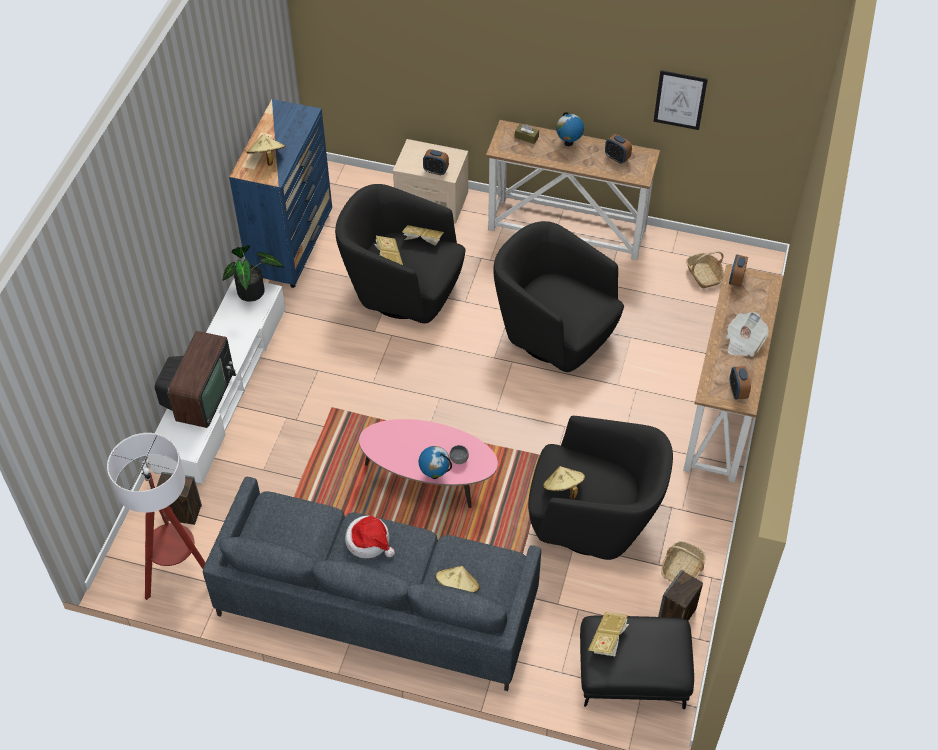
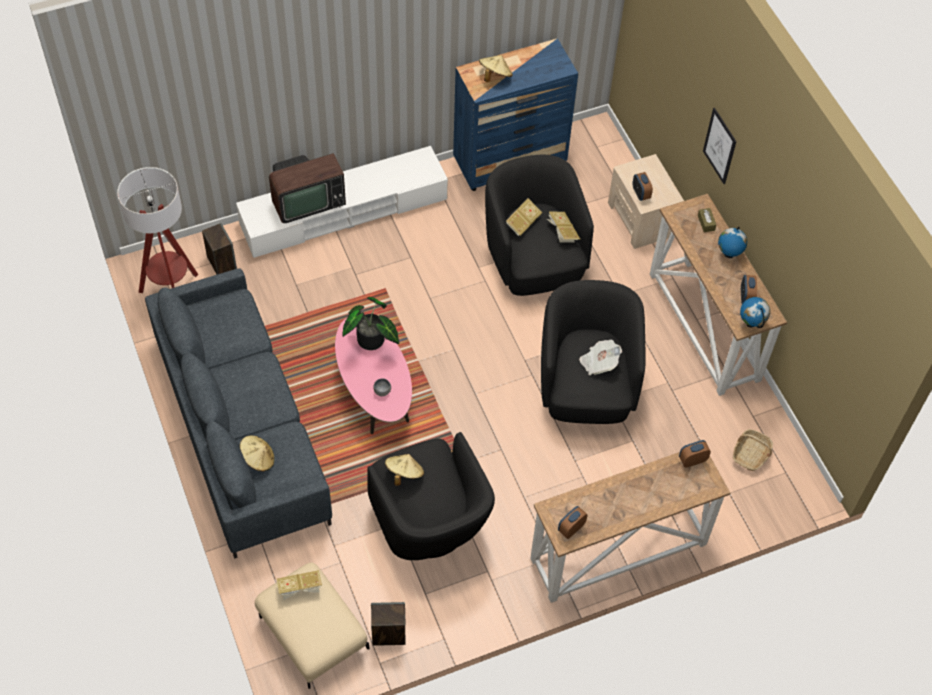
camera: 50 degrees right, 5 degrees up
(254, 292) = (426, 167): potted plant -> potted plant (372, 342)
(369, 541) = (254, 379): hat -> none
(434, 474) = (355, 385): globe -> globe (751, 323)
(632, 674) = (312, 633): black ottoman -> beige ottoman
(680, 100) = (810, 290): picture -> picture (719, 146)
(682, 569) = (434, 613): basket -> none
(743, 342) = (627, 504): newspaper -> newspaper (599, 362)

